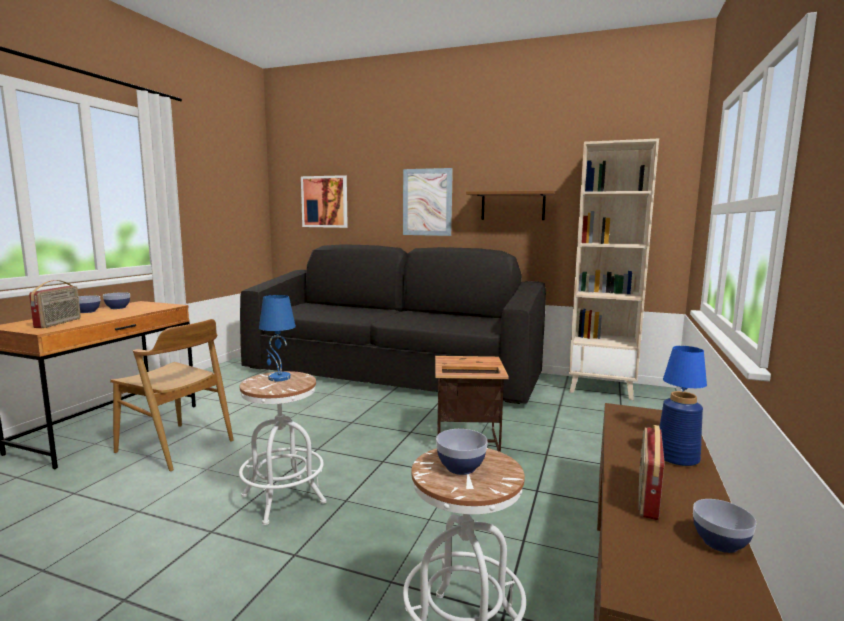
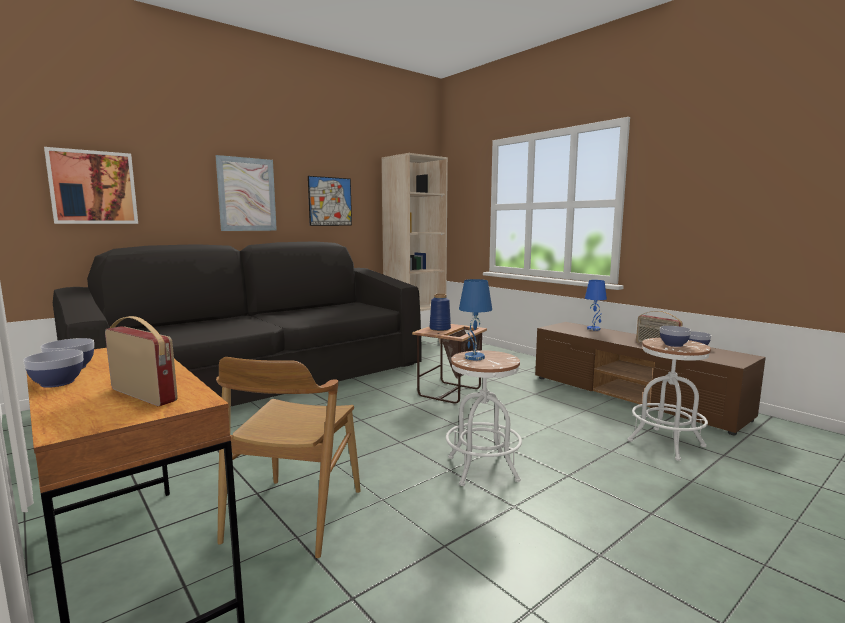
camera: 60 degrees left, 0 degrees up
(175, 446) = (294, 515): brown chair -> brown chair turned 135 degrees clockwise
(513, 206) = (330, 201): brown shelf -> picture
(676, 458) = (617, 334): blue vase -> blue vase (439, 329)

